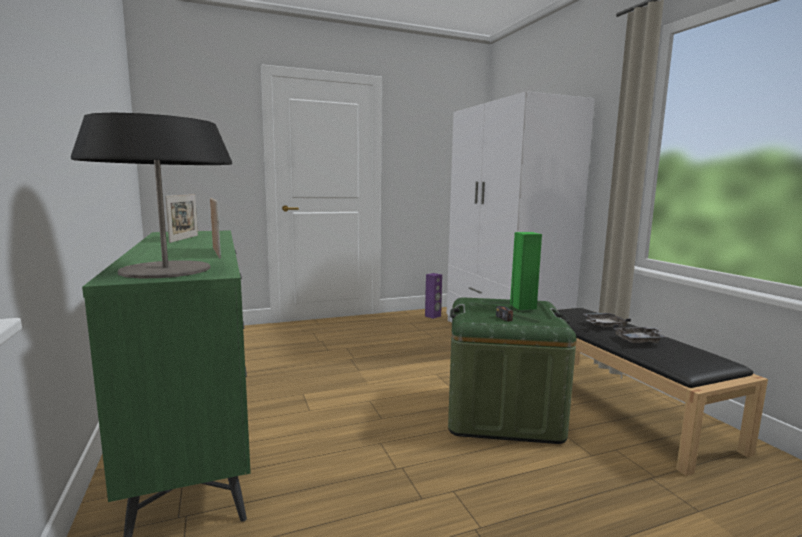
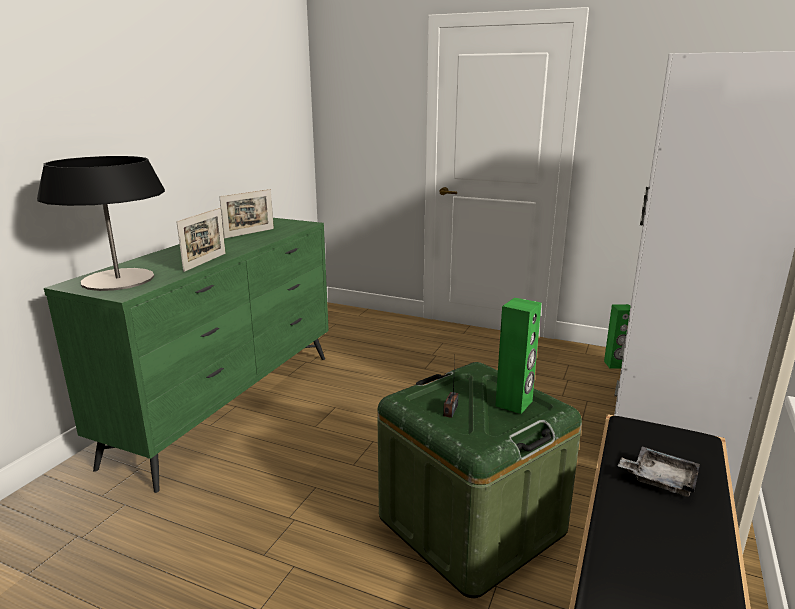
camera: 45 degrees right, 10 degrees up
(433, 316) = (615, 365): purple speaker -> green speaker
(639, 340) = (652, 527): grey tray -> none

